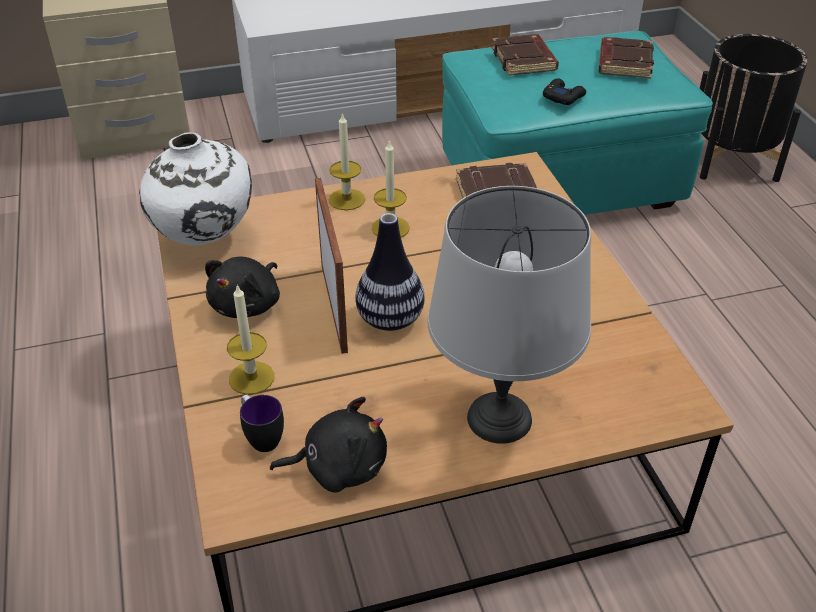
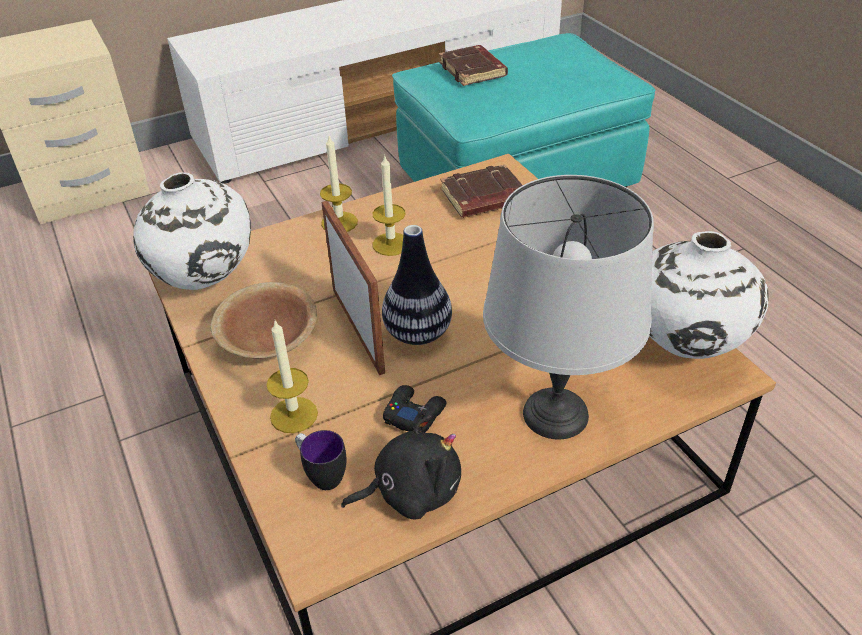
camera: 10 degrees left, 0 degrees up
(248, 304) = (269, 341): black plush toy -> brown bowl
(563, 97) = (520, 99): black game controller -> black game controller (414, 414)
(623, 63) = (565, 62): brown book -> none
(650, 375) = (684, 348): none -> white vase
(732, 159) = (664, 142): black planter -> none

